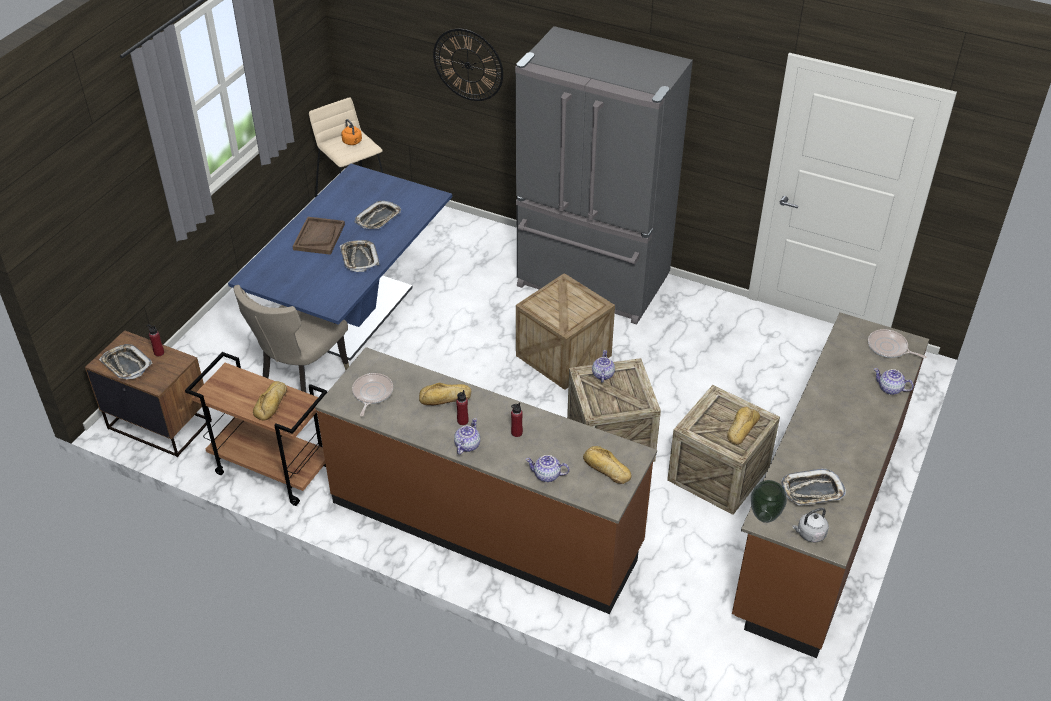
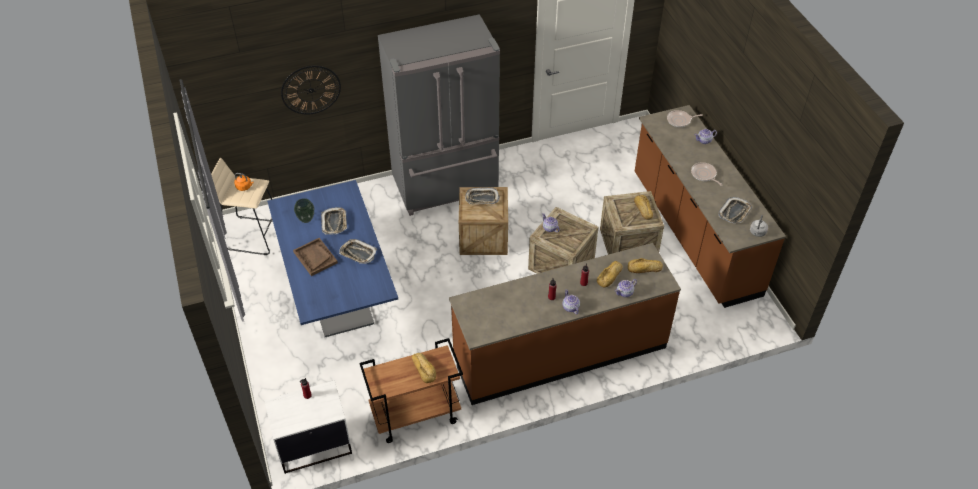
camera: 45 degrees left, 5 degrees up
(126, 365) = (298, 417): tray -> tray (482, 198)
(160, 424) = (313, 445): brown nightstand -> white nightstand
(300, 379) = (360, 356): beige chair -> none
(372, 393) = (488, 318): frying pan -> frying pan (704, 175)
(445, 399) = (527, 292): bread -> bread (610, 276)
(765, 517) = (732, 239): vase -> vase (306, 220)

